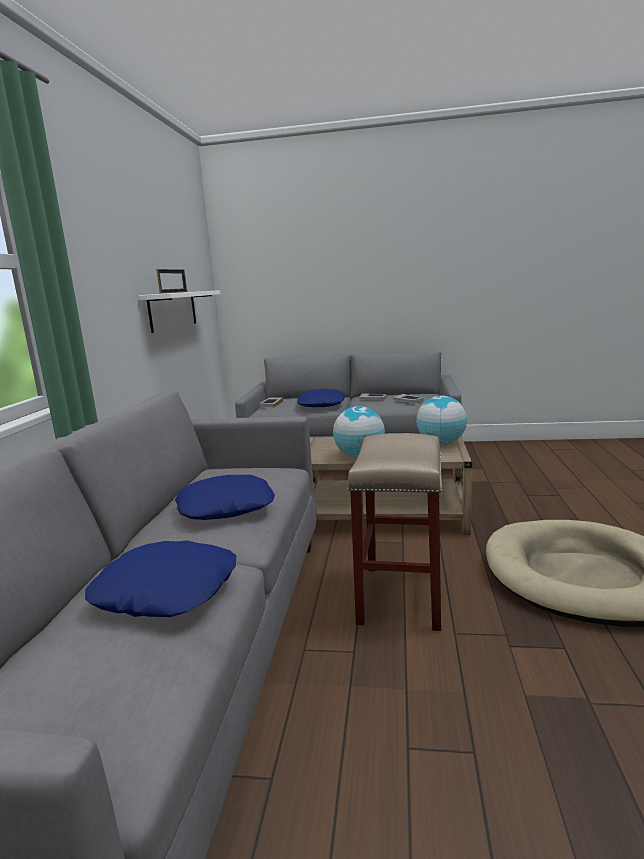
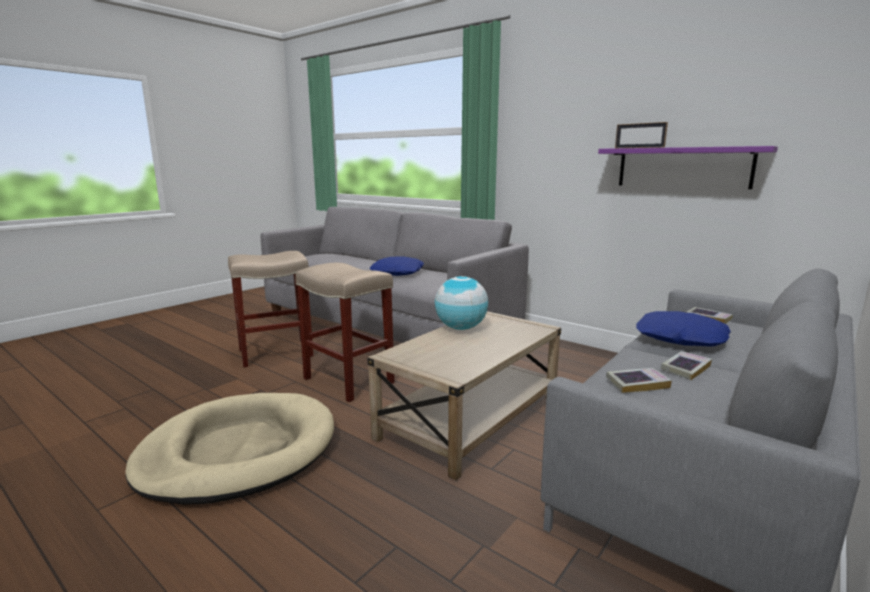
camera: 120 degrees right, 0 degrees up
(167, 590) = (340, 261): blue pillow -> none
(173, 310) = (683, 167): white shelf -> purple shelf
(405, 732) = (276, 352): none -> beige stool
(441, 444) = (437, 364): globe -> none

